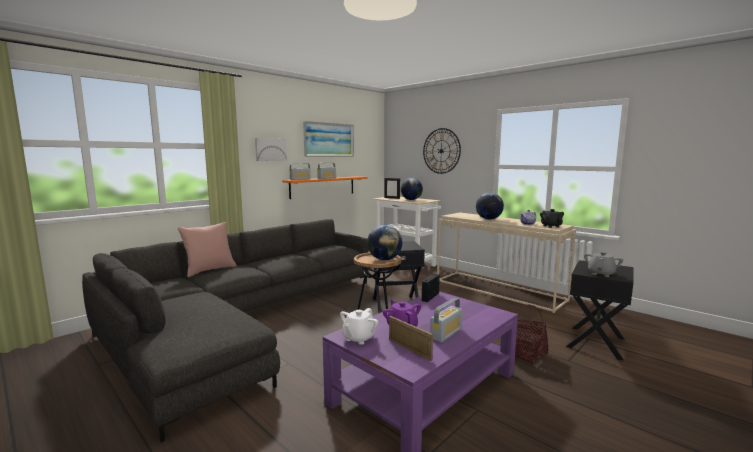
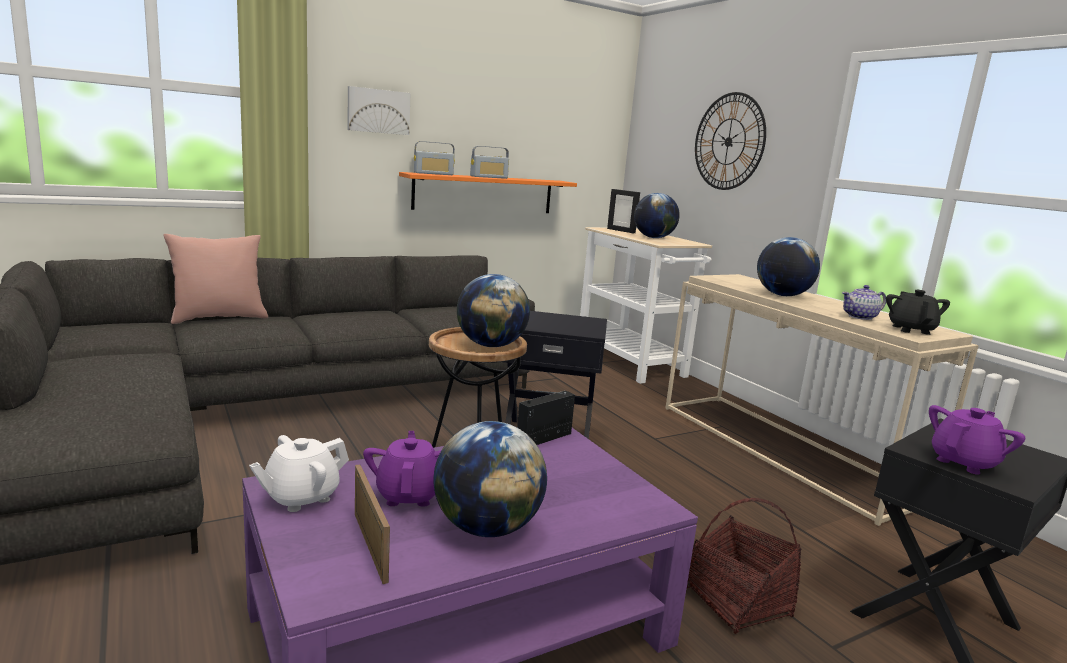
camera: 15 degrees right, 5 degrees up
(329, 139) = (505, 102): picture -> none
(446, 333) = (486, 528): radio -> globe
(601, 274) = (964, 462): grey teapot -> purple teapot

